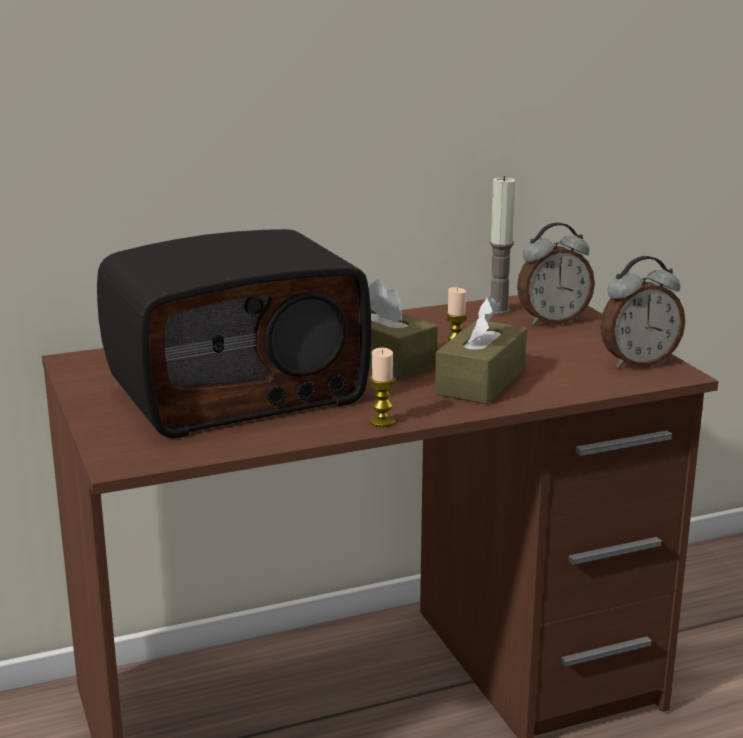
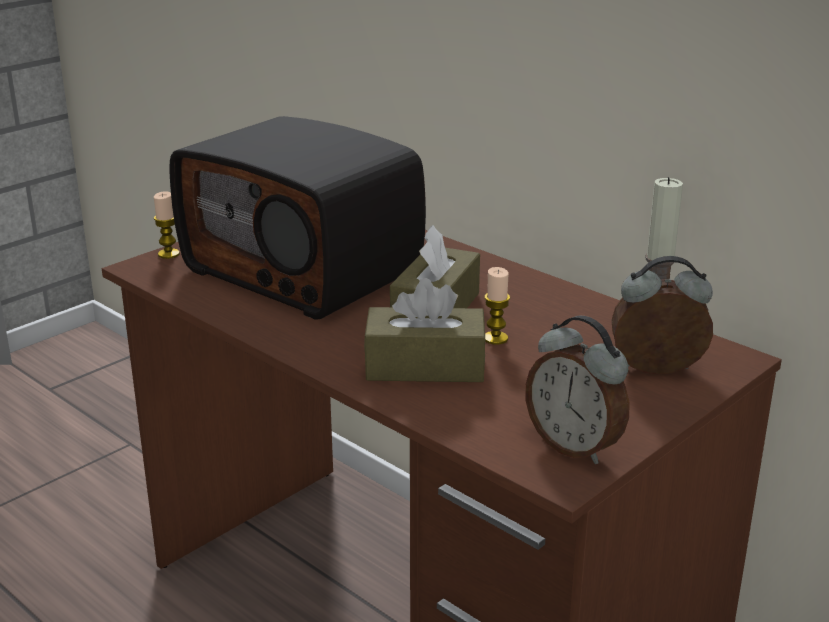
camera: 65 degrees right, 5 degrees up
(382, 422) = (284, 341): candle -> candle (168, 254)
(552, 320) = (657, 372): alarm clock -> alarm clock turned 135 degrees clockwise

